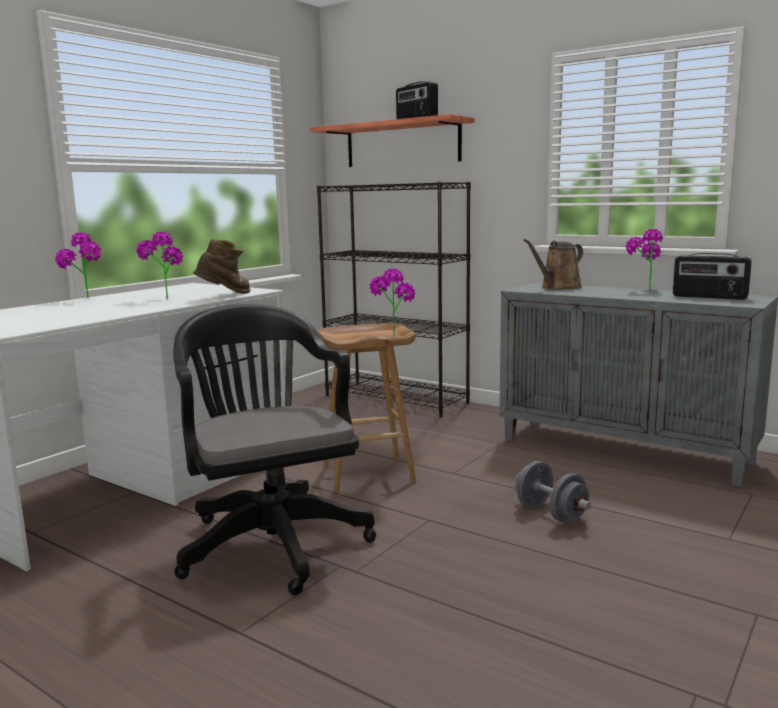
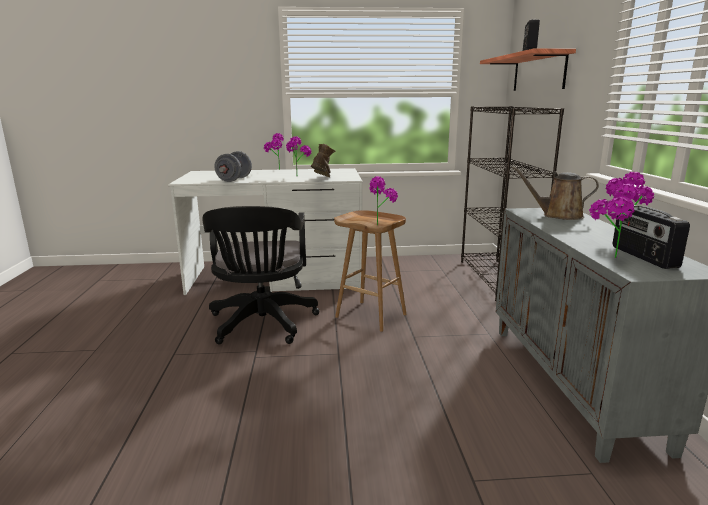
camera: 50 degrees right, 5 degrees up
(225, 295) = (322, 179): brown boot -> brown boot turned 75 degrees counterclockwise
(271, 540) = (262, 325): black office chair -> black office chair turned 150 degrees clockwise
(550, 513) = (404, 388): grey dumbbell -> grey dumbbell (234, 179)
(702, 301) = (607, 258): none -> potted plant

